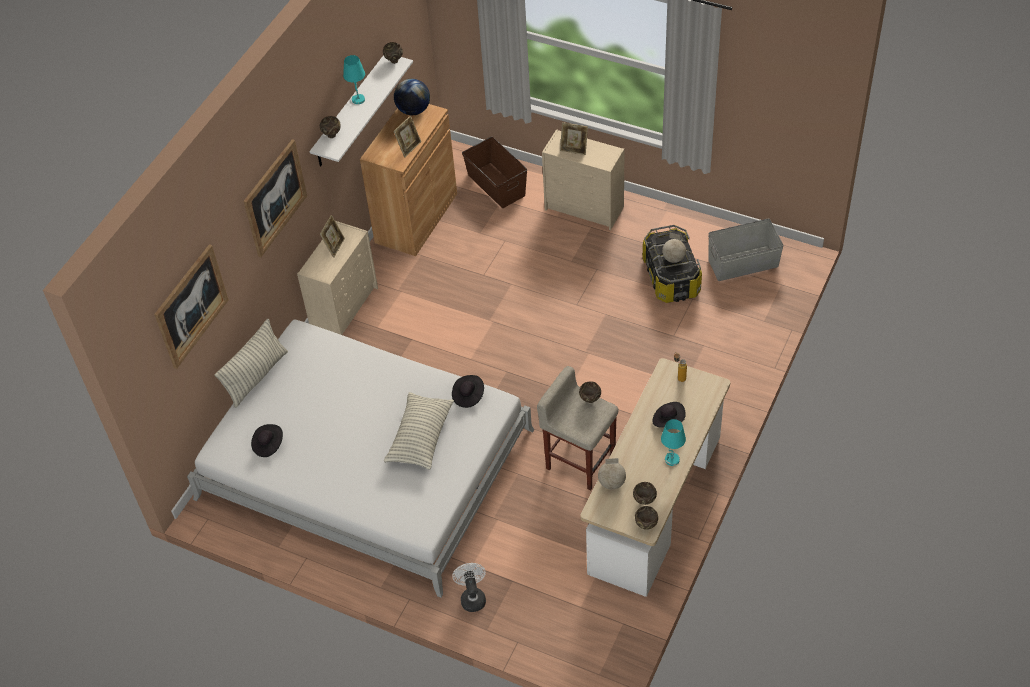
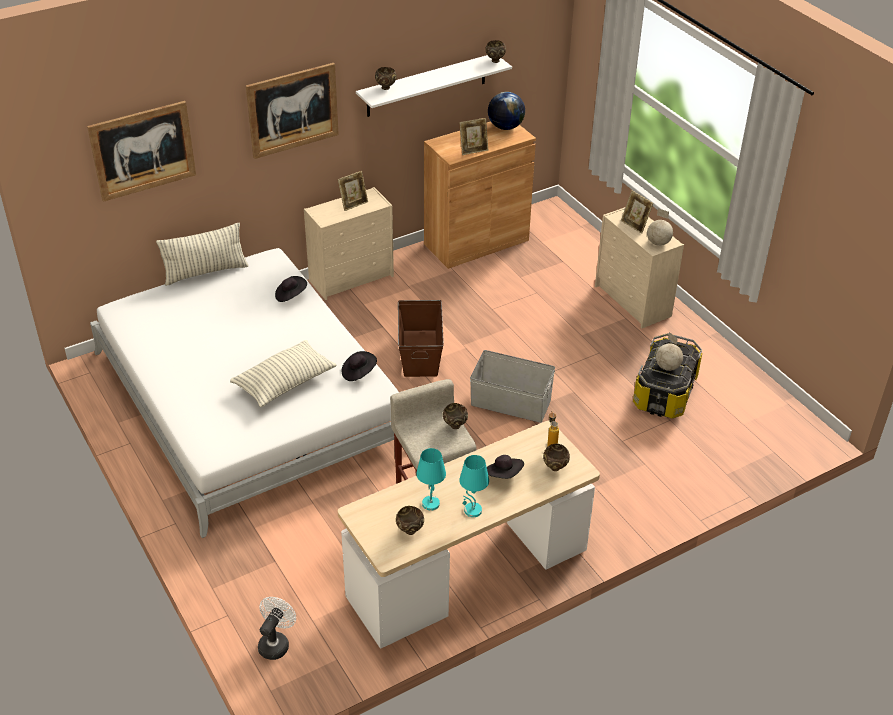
camera: 30 degrees right, 10 degrees down
(268, 445) = (161, 324): black hat -> black hat (290, 295)
(358, 99) = (435, 73): turquoise table lamp -> turquoise table lamp (430, 503)
(472, 597) = (227, 553): white fan -> white fan (276, 643)
(496, 184) = (570, 249): brown storage box -> brown storage box (420, 352)
(612, 483) = (395, 498): globe -> globe (658, 243)
(646, 525) = (389, 553): brown bowl -> brown bowl (555, 468)
(743, 263) = (749, 416): grey storage box -> grey storage box (511, 403)

